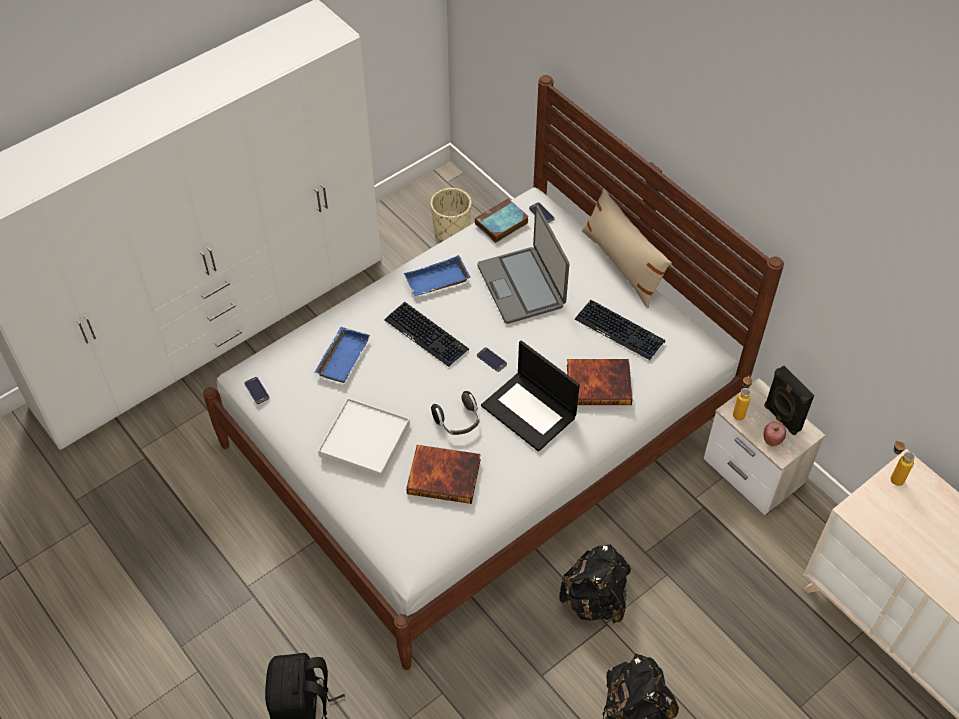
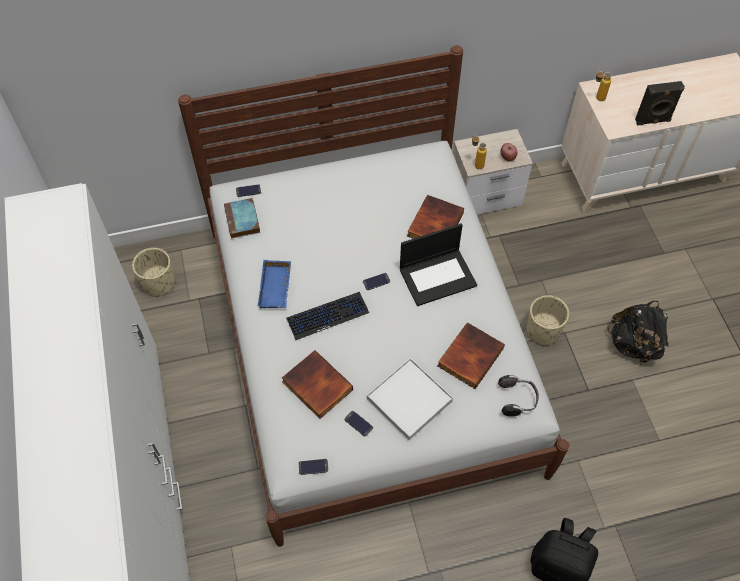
camera: 65 degrees left, 5 degrees up
(318, 407) = (358, 423): none -> phone
(341, 357) = (316, 386): blue tray -> book
(458, 421) = (424, 327): headphones -> headphones (517, 399)
(522, 286) = (315, 232): laptop -> none
(595, 599) = (543, 331): black backpack -> beige planter
(620, 330) = (393, 191): keyboard -> none
(622, 265) = (330, 163): beige pillow -> none
(781, 418) = (493, 144): black speaker -> black speaker (653, 121)

